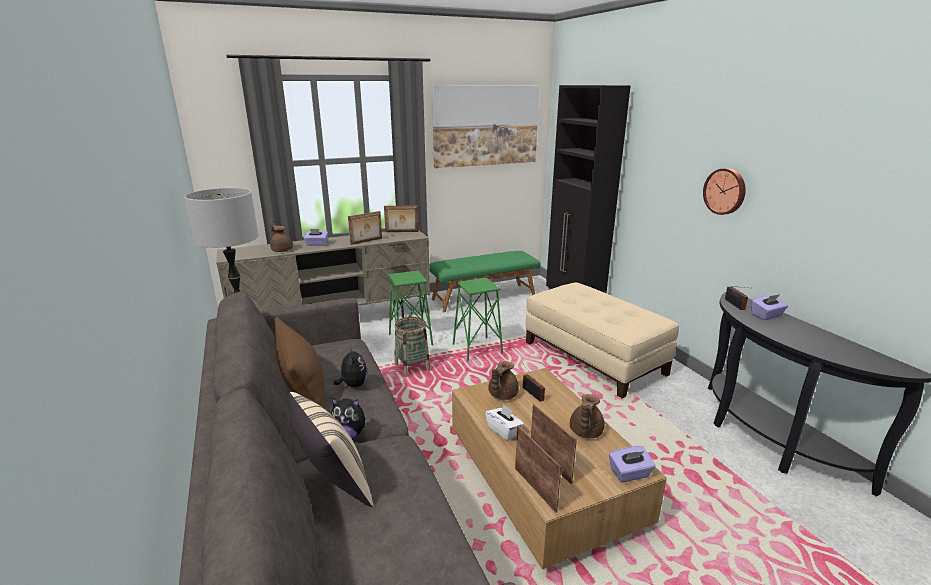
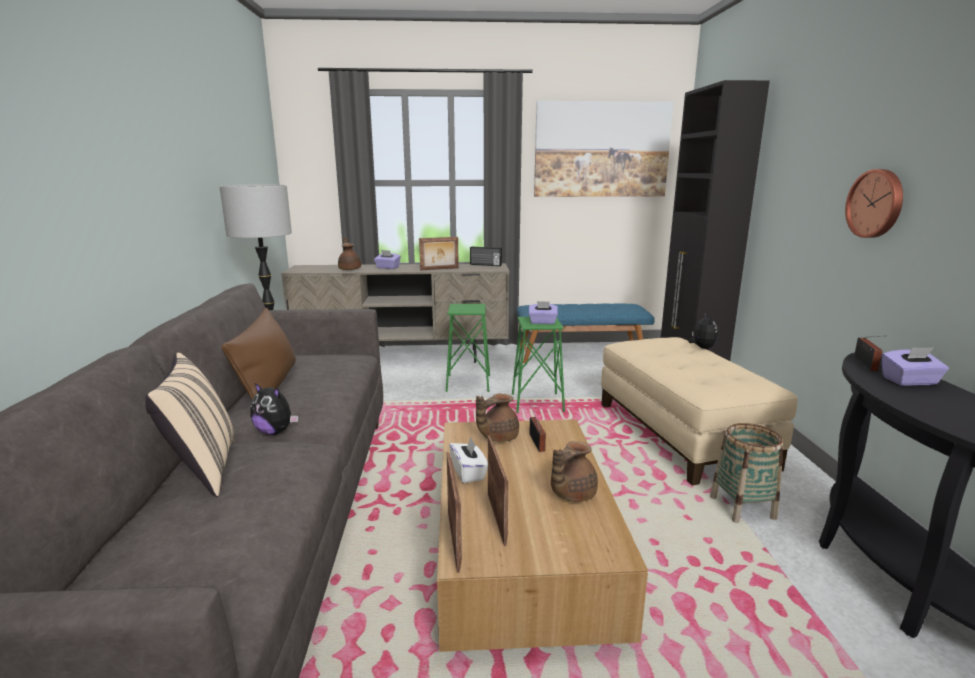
camera: 20 degrees right, 5 degrees down
(353, 385) = (318, 390): plush toy -> plush toy (702, 348)
(402, 232) = (485, 265): picture frame -> radio
(412, 367) = (450, 409): basket -> basket (742, 507)
(483, 297) = (581, 354): green bench -> blue bench
(630, 474) = (595, 554): purple tissue box -> purple tissue box (542, 322)

